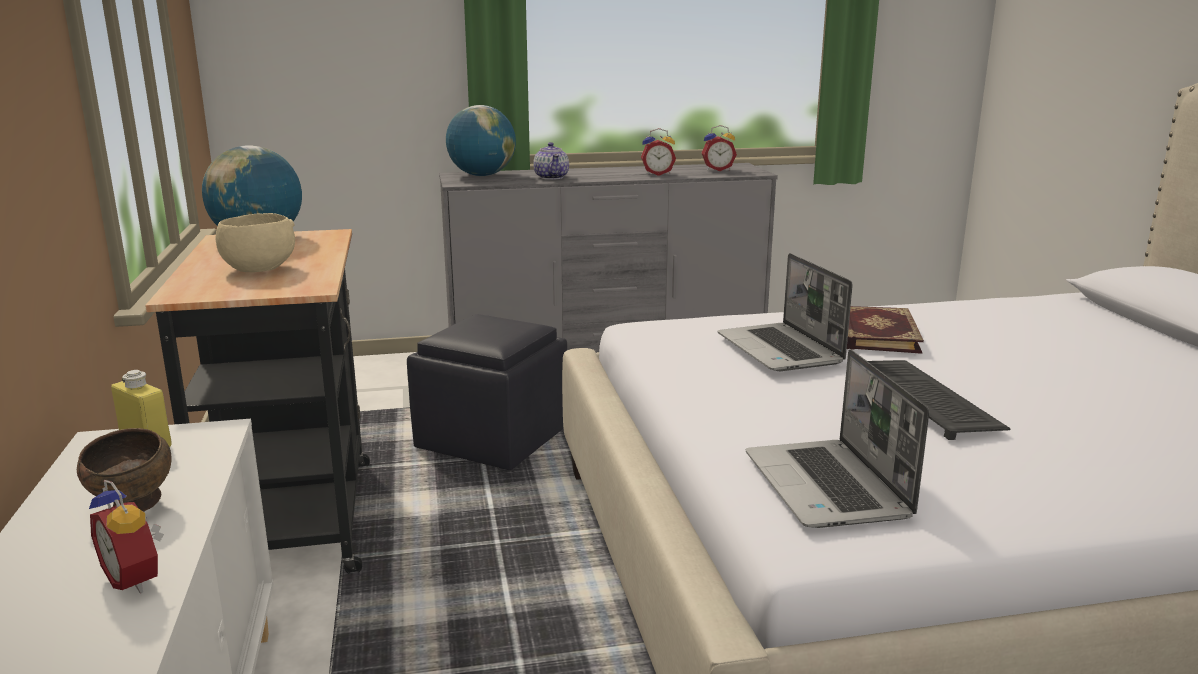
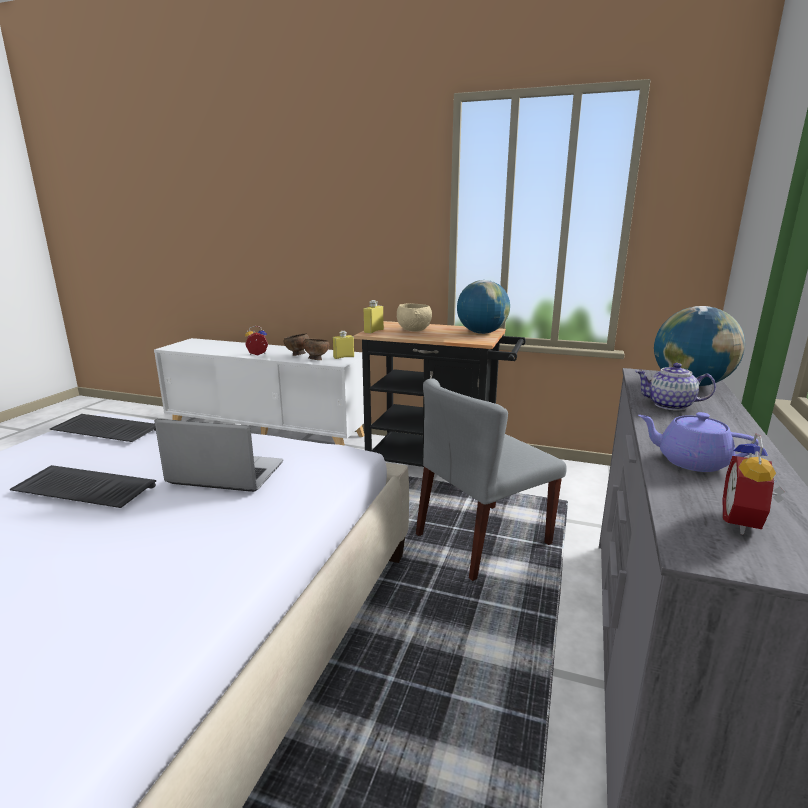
camera: 120 degrees right, 0 degrees up
(187, 465) = (316, 360): none -> brown bowl
(286, 289) = (373, 331): none -> yellow bottle
(493, 440) = (482, 540): black ottoman -> grey chair
(657, 174) = (690, 461): alarm clock -> purple teapot
(828, 487) = (104, 431): laptop -> keyboard
(874, 334) = (178, 530): book -> none

